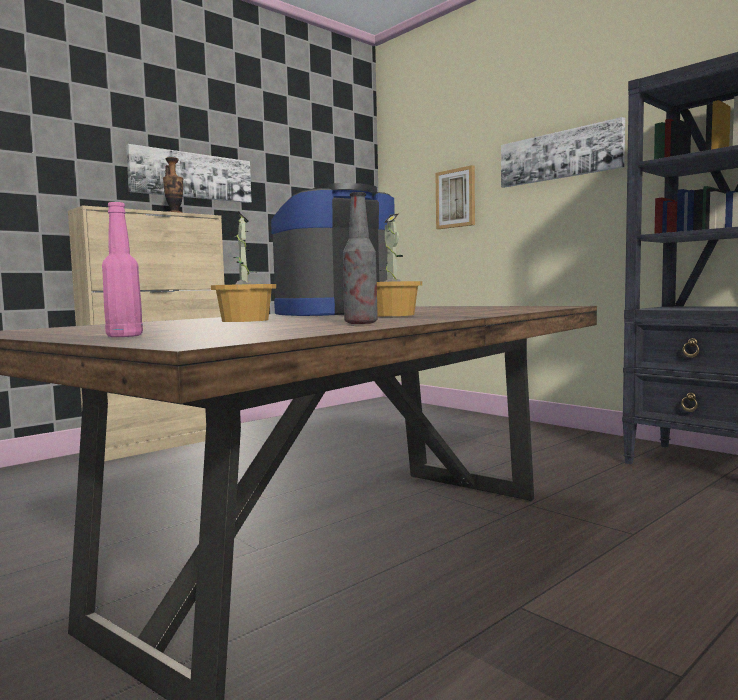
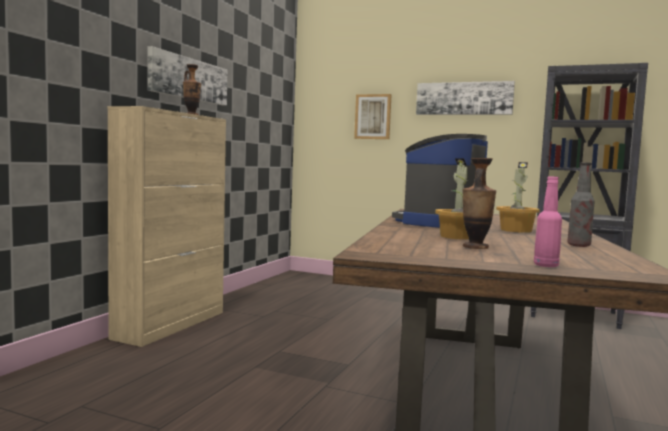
camera: 25 degrees left, 0 degrees up
(184, 326) = (475, 247): none -> vase

